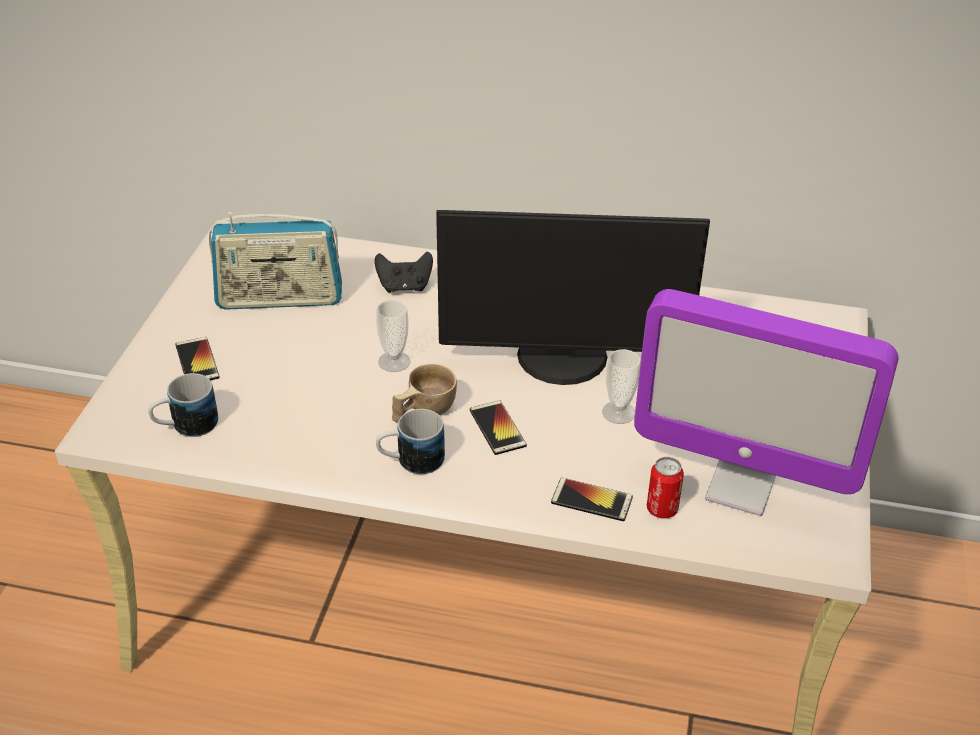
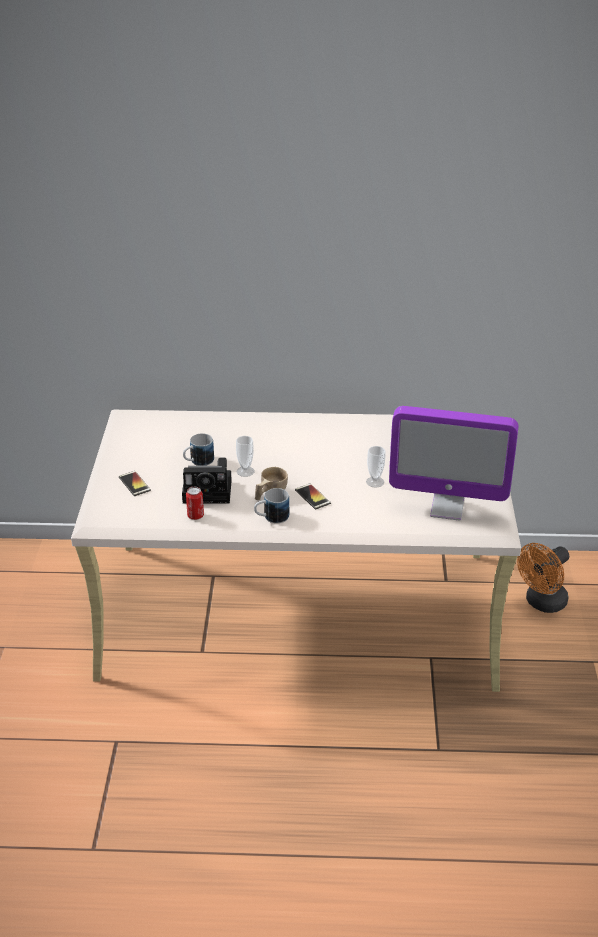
camera: 10 degrees left, 5 degrees down
(186, 426) = (142, 516): mug -> mug (198, 462)
(279, 299) = (168, 447): radio -> none
(320, 393) = (210, 491): none -> camera
(404, 286) = (237, 433): black game controller -> none
(562, 359) = (337, 459): monitor -> none
(591, 500) = (372, 524): phone -> none
(662, 509) = (409, 523): can -> can (195, 516)
(906, 637) = (542, 603): none -> orange fan

